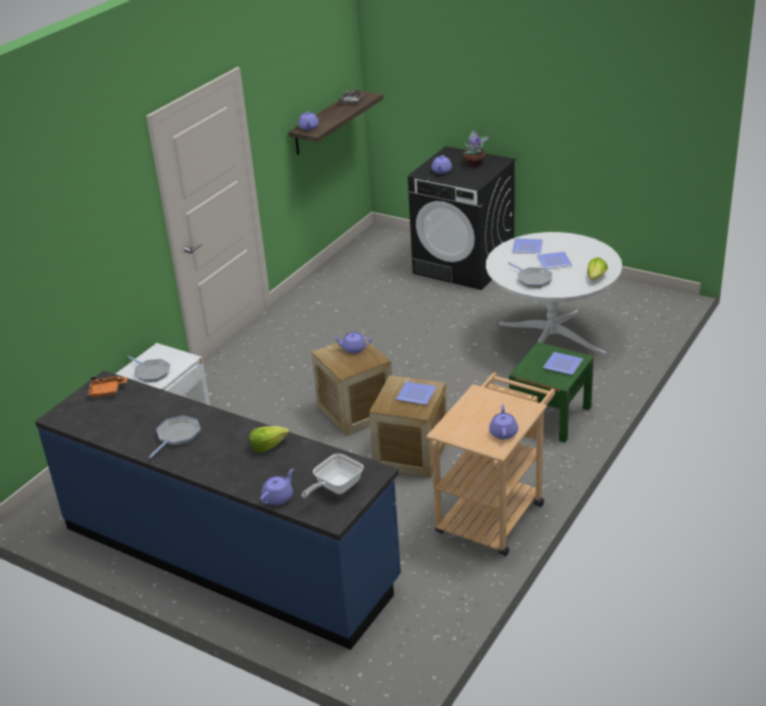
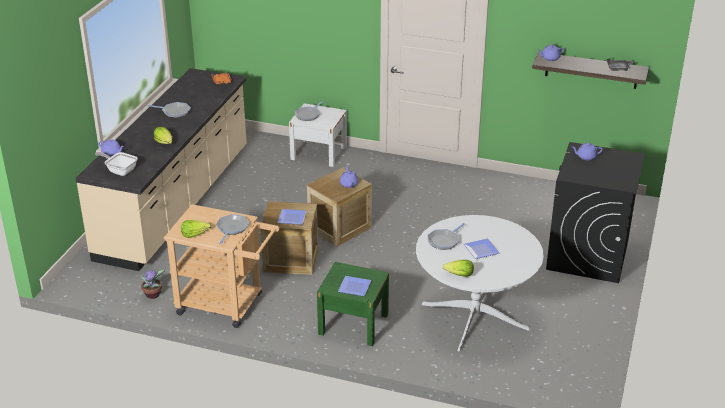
camera: 75 degrees right, 0 degrees up
(228, 554) = (176, 203): blue counter -> beige counter
(475, 164) = (611, 172): potted plant -> potted plant (153, 295)
(499, 402) = (231, 229): none -> frying pan
(503, 432) = (195, 234): purple teapot -> lettuce
(526, 248) = (503, 233): plate -> none

